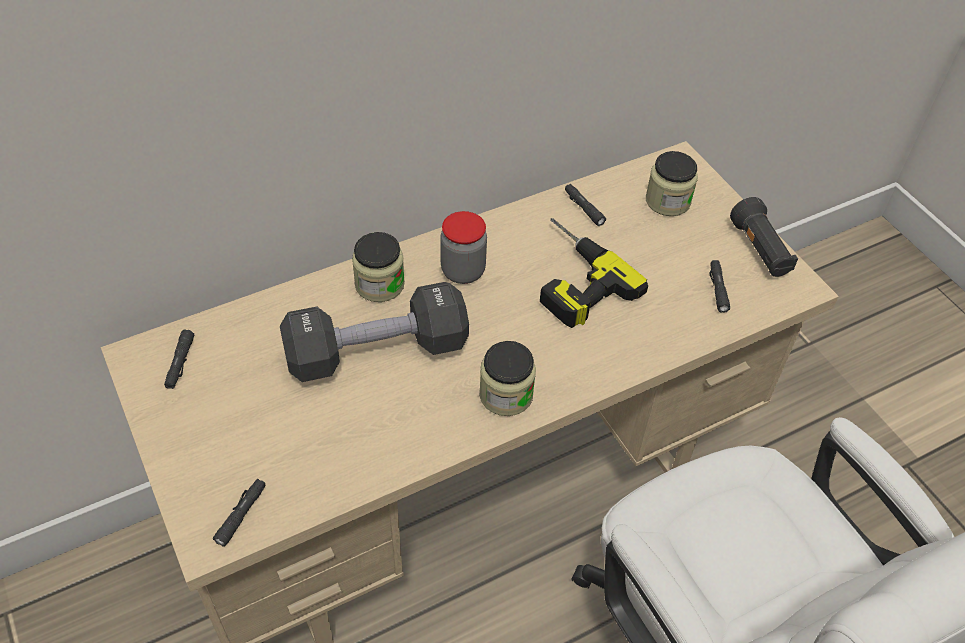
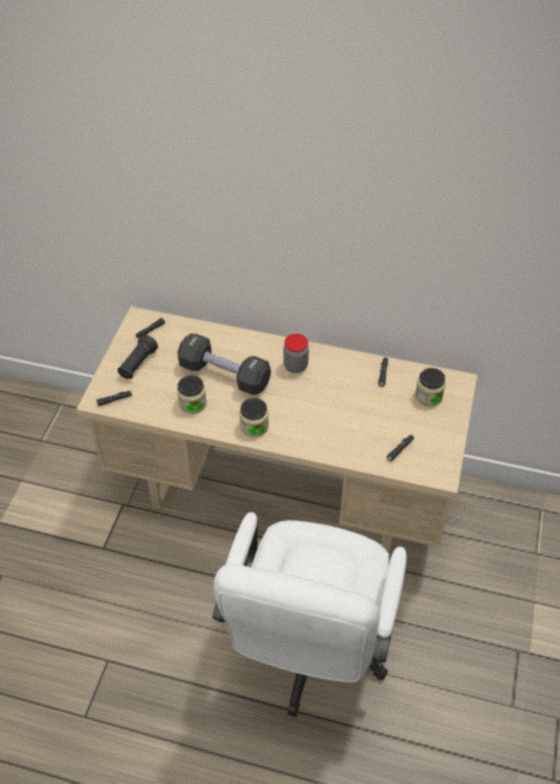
camera: 45 degrees right, 0 degrees up
(379, 284) = (255, 349): jar -> jar (192, 403)
(570, 278) = (338, 399): power drill -> none
(760, 250) = (444, 447): black flashlight -> black flashlight (137, 364)

